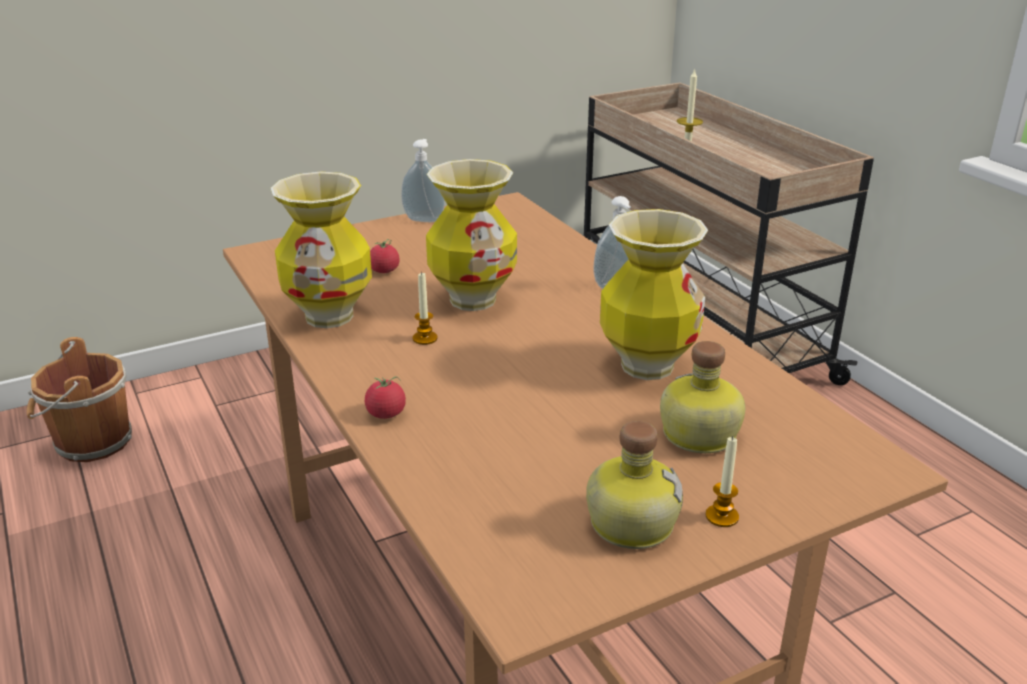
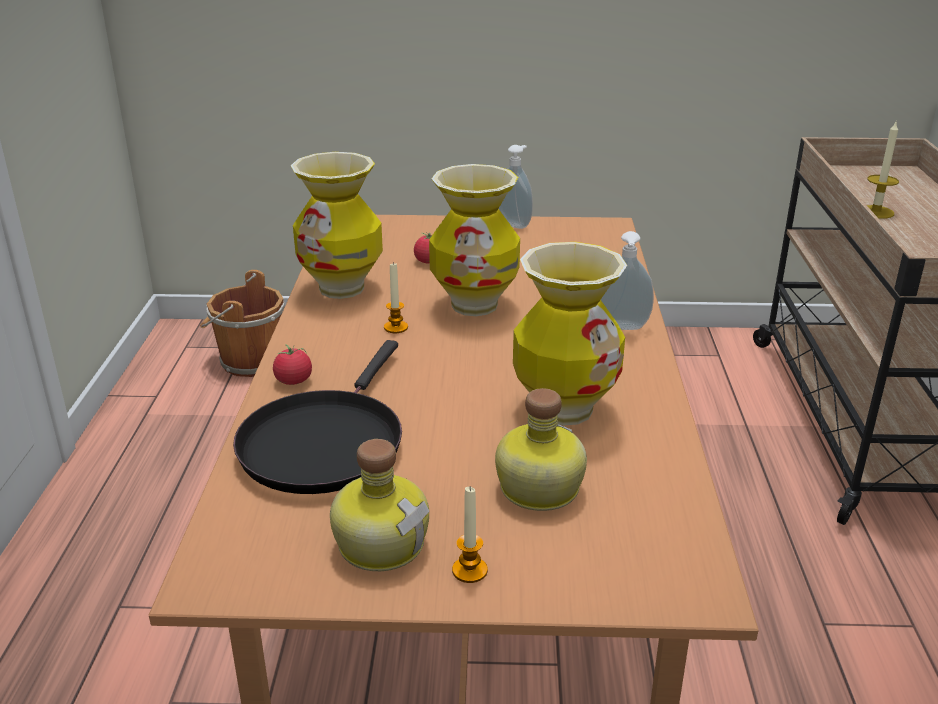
camera: 30 degrees right, 0 degrees up
(482, 458) = (324, 443): none -> black frying pan

